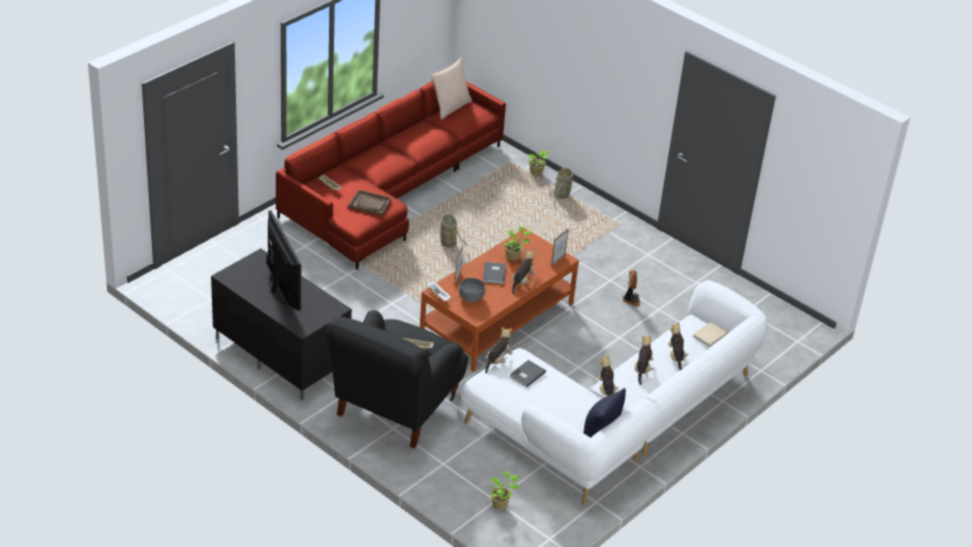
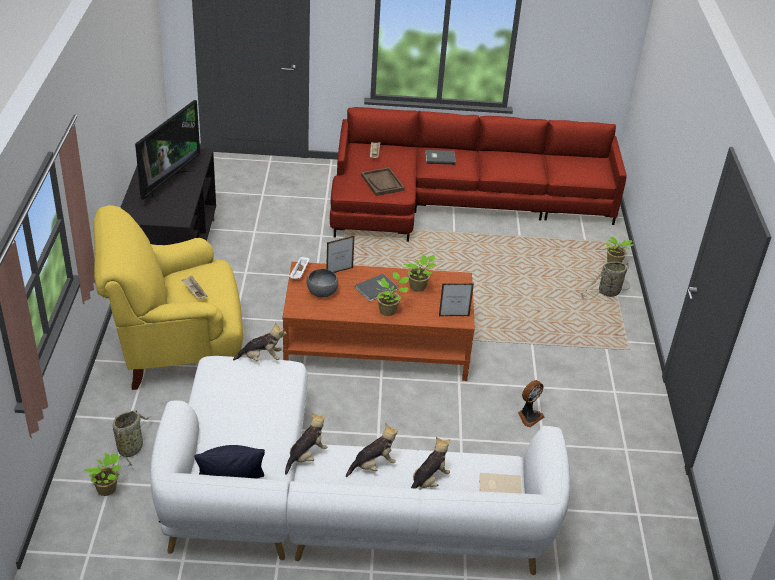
camera: 50 degrees right, 0 degrees up
(395, 408) = (176, 350): black armchair -> yellow armchair
(447, 242) = (440, 264): basket -> basket (131, 448)
(450, 107) = (578, 157): beige pillow -> none
(522, 281) = (389, 310): plush toy -> potted plant
(526, 374) = (259, 385): grey book -> grey book (439, 158)

